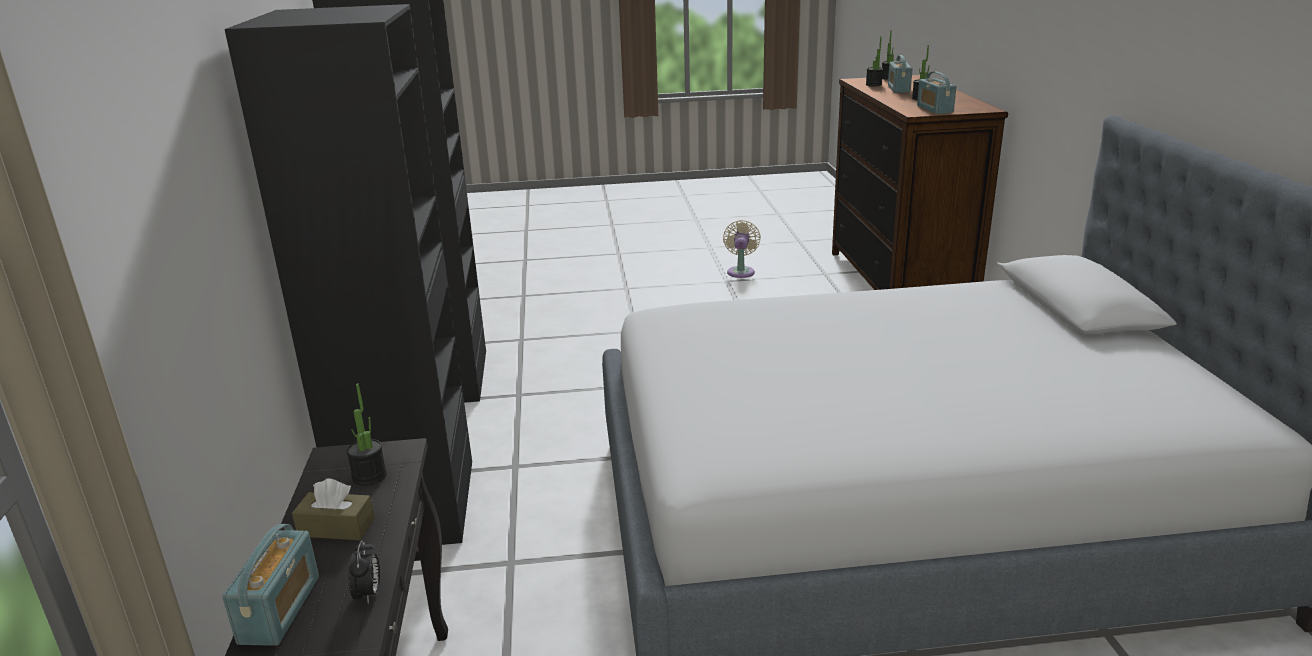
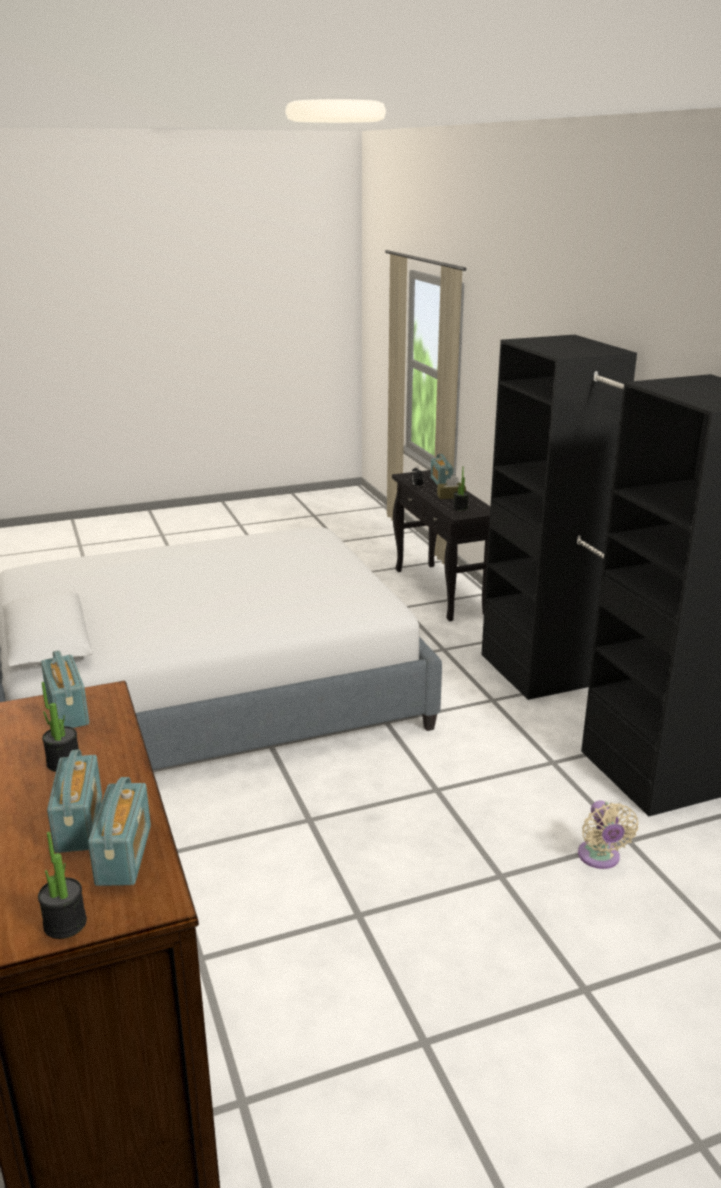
camera: 165 degrees right, 0 degrees up
(741, 271) = (408, 1088): beige fan -> beige fan (600, 858)
(873, 85) = (124, 855): potted plant -> radio

